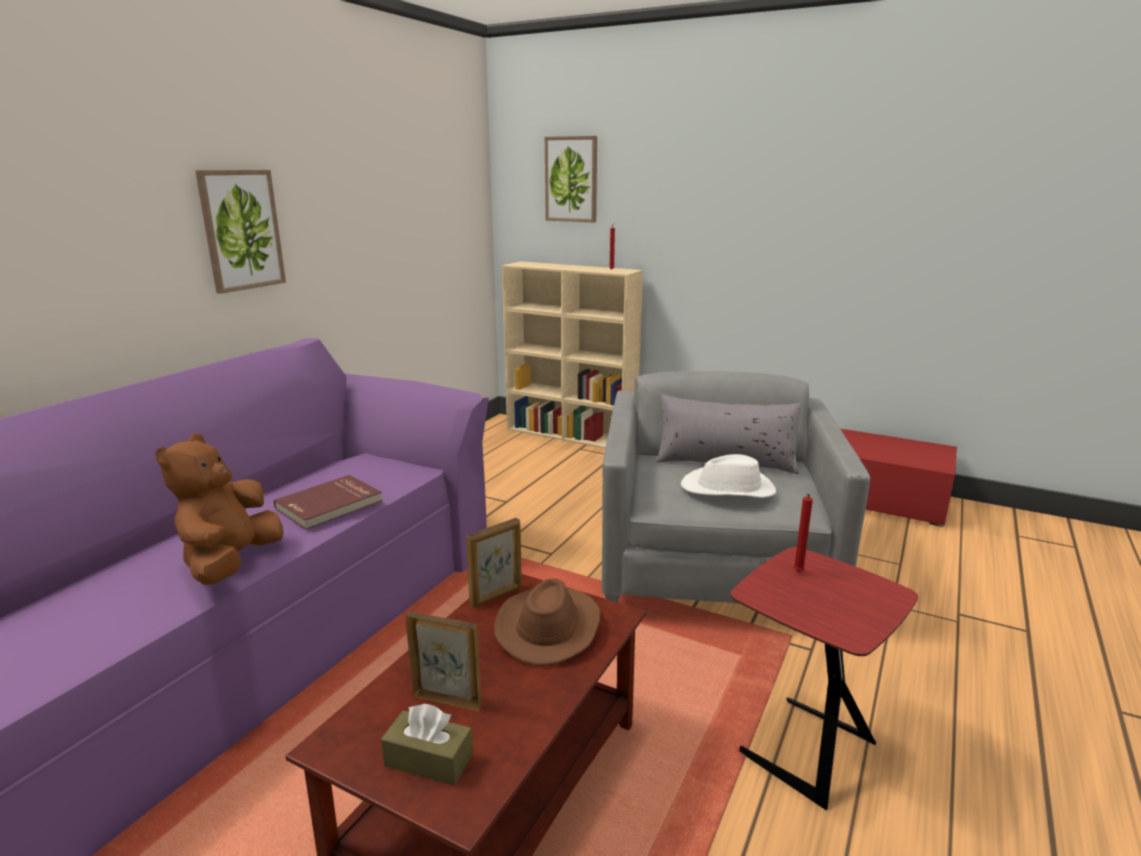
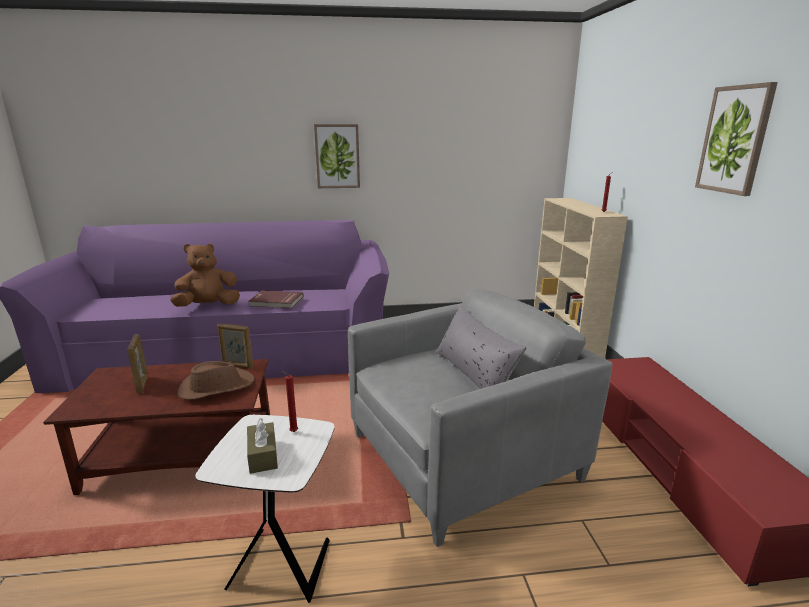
camera: 55 degrees right, 0 degrees up
(429, 760) = (99, 394): brown tissue box -> brown tissue box (263, 455)
(571, 179) = (604, 133): picture -> picture (734, 140)
(728, 489) = (422, 385): white hat -> none
(802, 748) = (282, 562): red side table -> white side table

